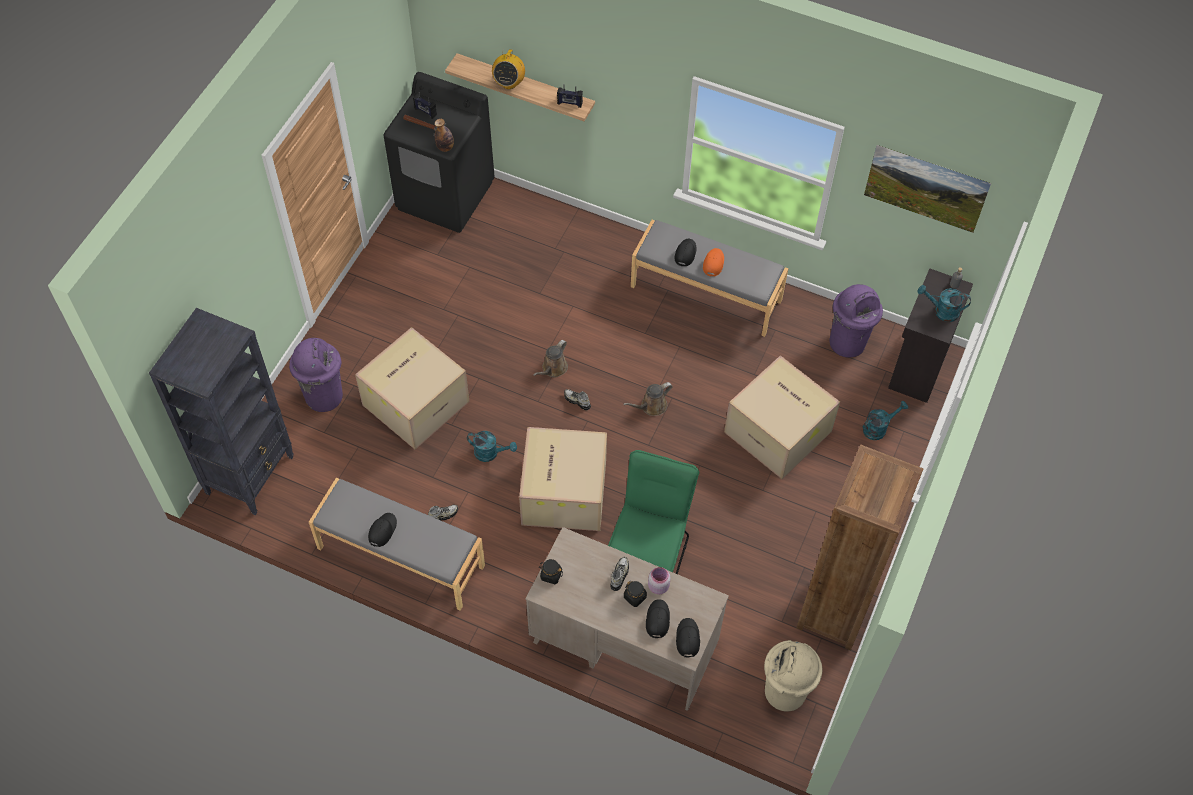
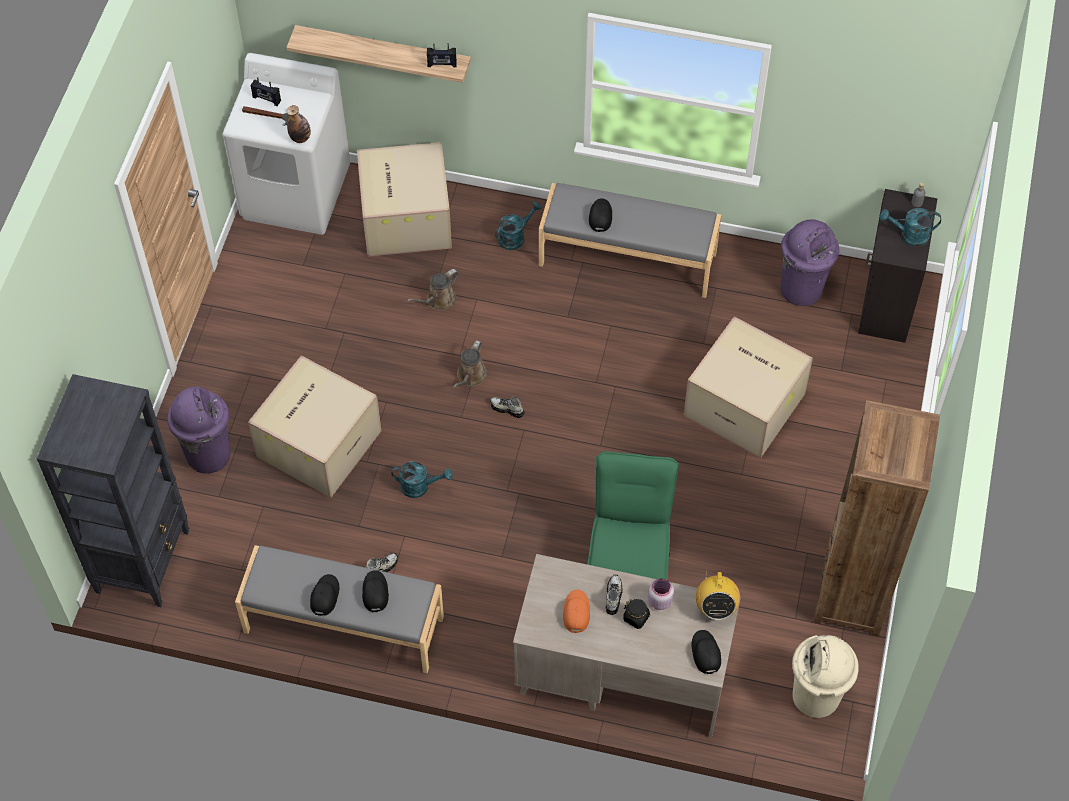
camera: 10 degrees left, 0 degrees up
(445, 195) = (296, 193): black washing machine -> white washing machine
(509, 83) = (365, 51): radio -> radio (715, 607)
(551, 575) = (535, 610): black jar -> none
(563, 492) = (514, 516): cardboard box -> cardboard box (404, 217)
(651, 406) = (594, 400): brown watering can -> brown watering can (438, 300)
(657, 620) = (667, 638): black cap -> black cap (375, 592)
(713, 263) = (635, 223): orange cap -> orange cap (576, 612)
(878, 428) = (857, 381): turquoise watering can -> turquoise watering can (515, 237)
(921, 201) = (869, 115): picture -> none

